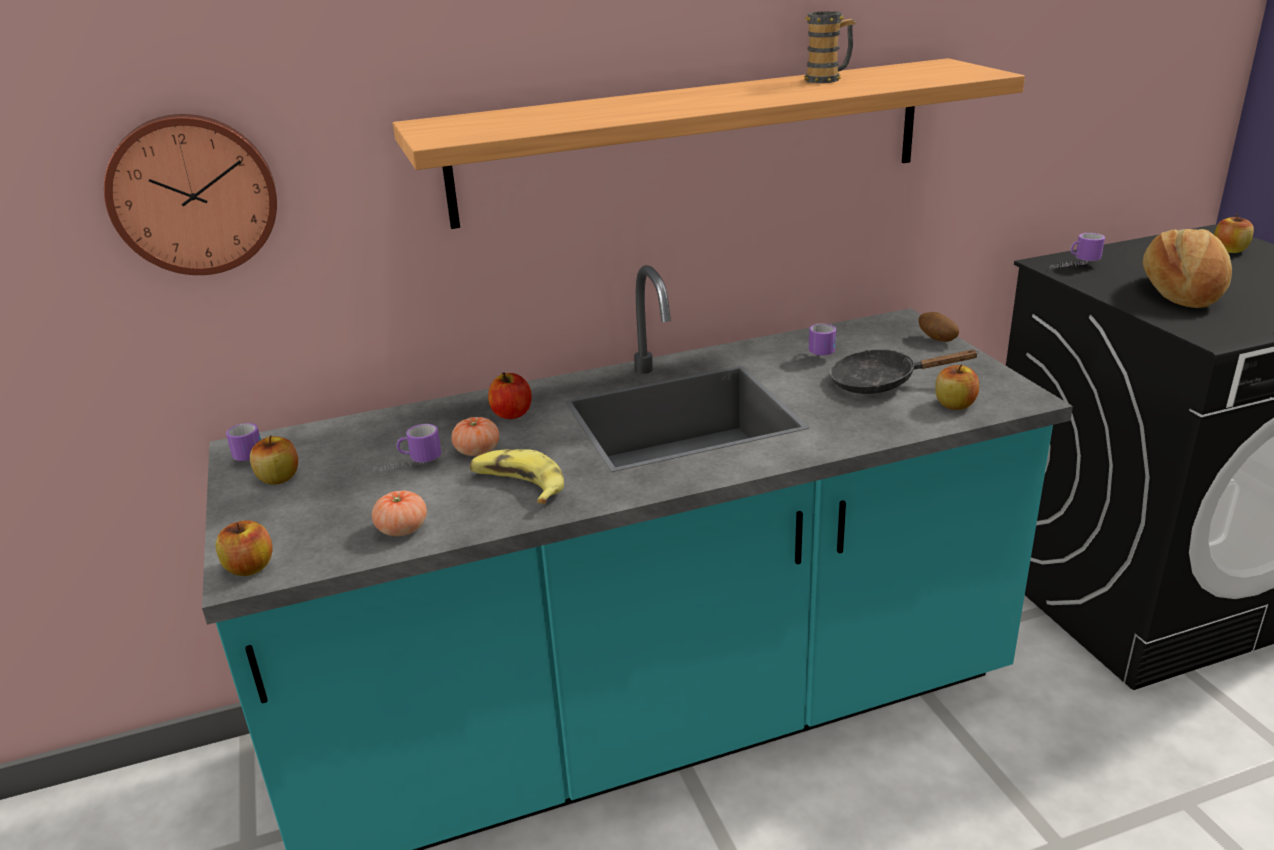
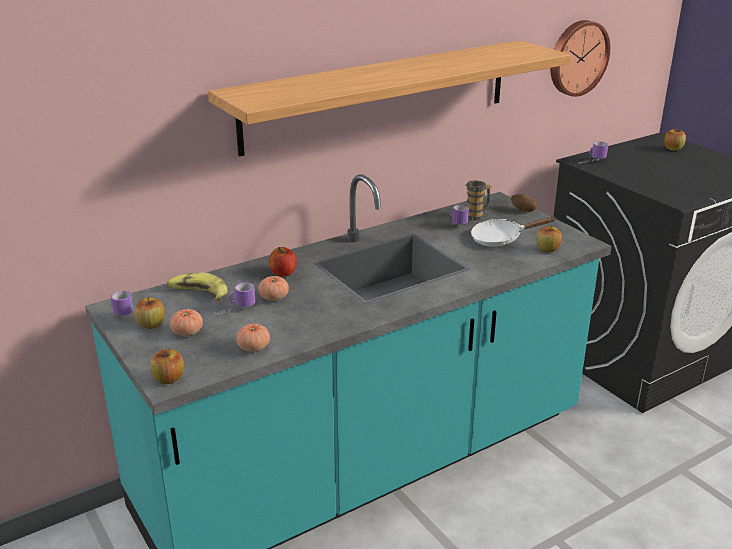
camera: 15 degrees left, 0 degrees up
(193, 194) = (84, 142): wall clock -> wall clock (577, 57)
(321, 495) = (187, 332): none -> tomato
(518, 485) = (312, 316): banana -> banana (198, 293)
(828, 79) = (460, 57): mug -> mug (477, 215)
(881, 383) = (501, 239): black frying pan -> white frying pan
(1182, 291) = (655, 175): bread -> none

